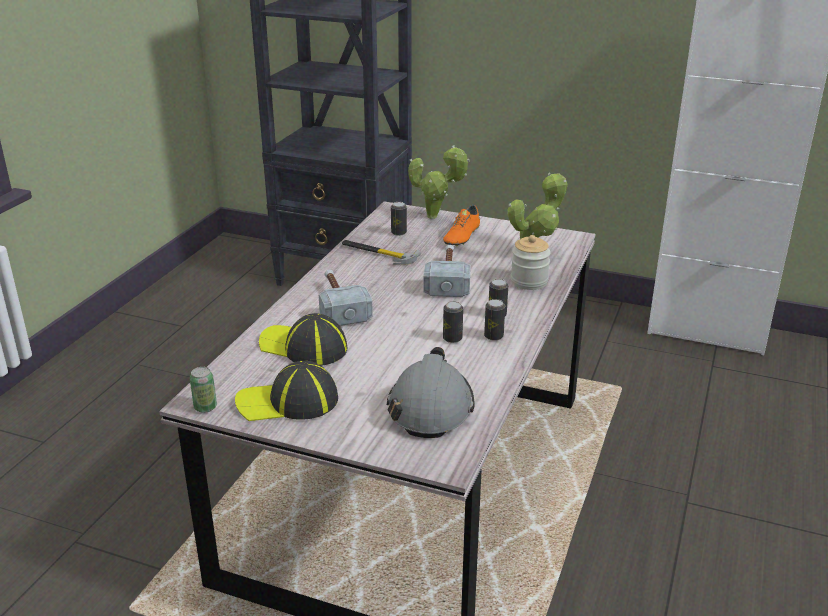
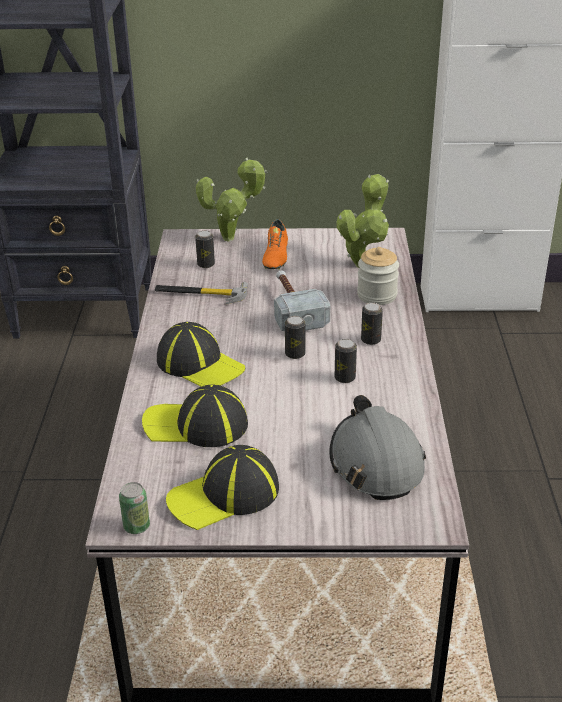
camera: 20 degrees left, 5 degrees up
(339, 304) = (200, 365): hammer -> cap
(493, 336) = (383, 365): can -> can (295, 354)

